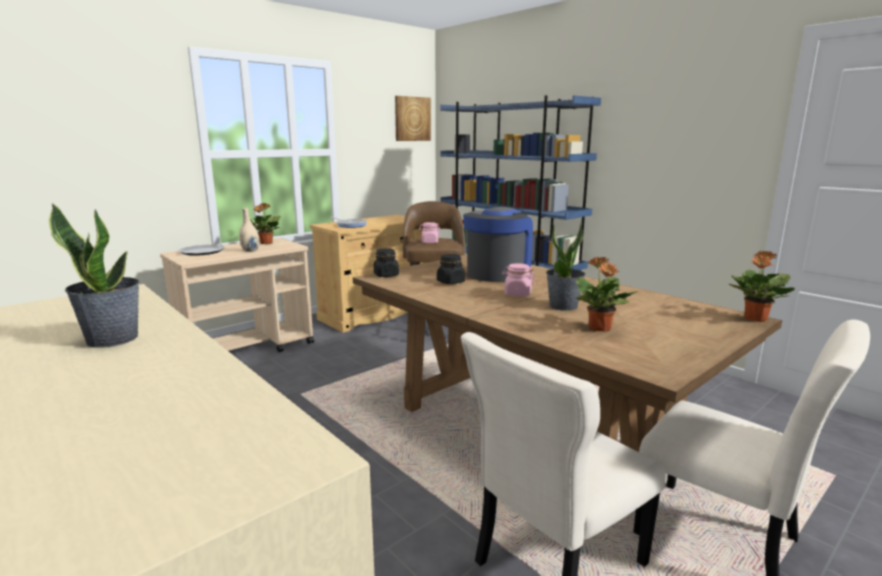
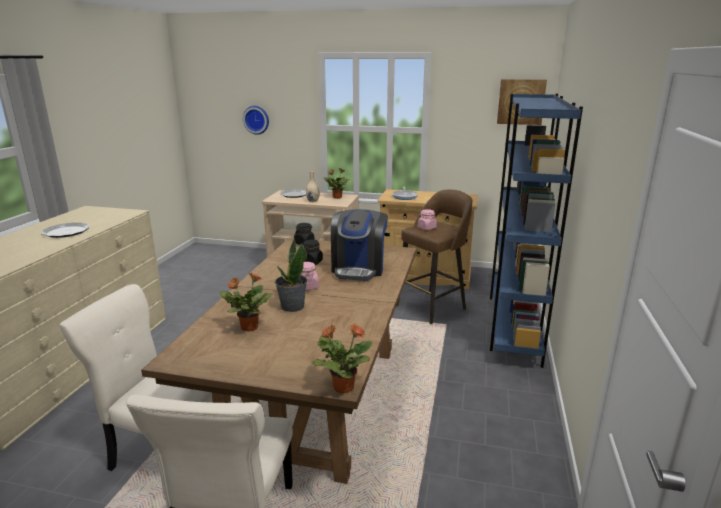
camera: 55 degrees right, 5 degrees up
(85, 147) = (256, 119): none -> wall clock
(113, 338) = (66, 232): potted plant -> plate
(498, 273) = (358, 268): coffee machine -> coffee machine turned 105 degrees clockwise

